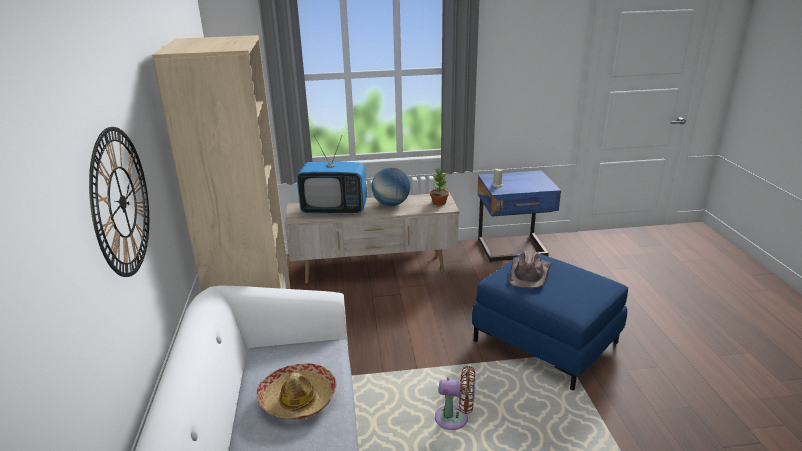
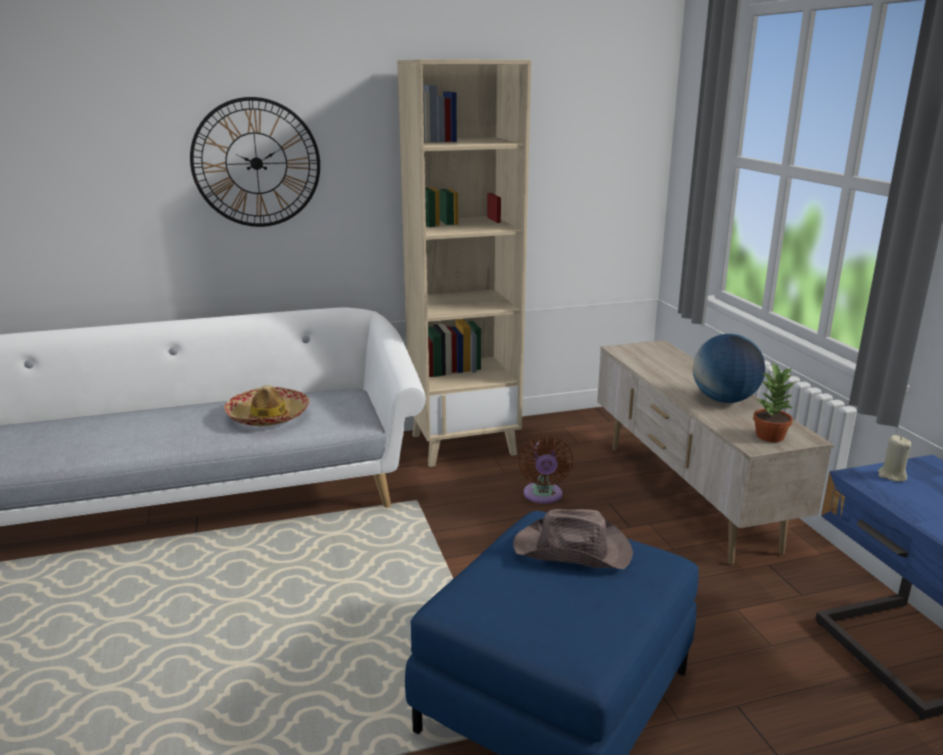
camera: 80 degrees right, 5 degrees down
(334, 210) = (666, 366): television -> none
(455, 419) = (343, 598): brown fan -> brown fan (543, 496)

